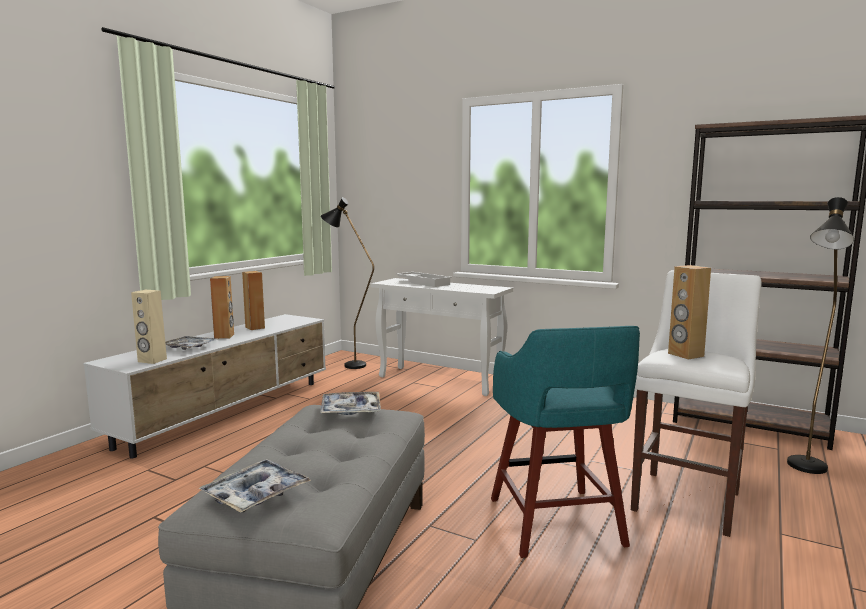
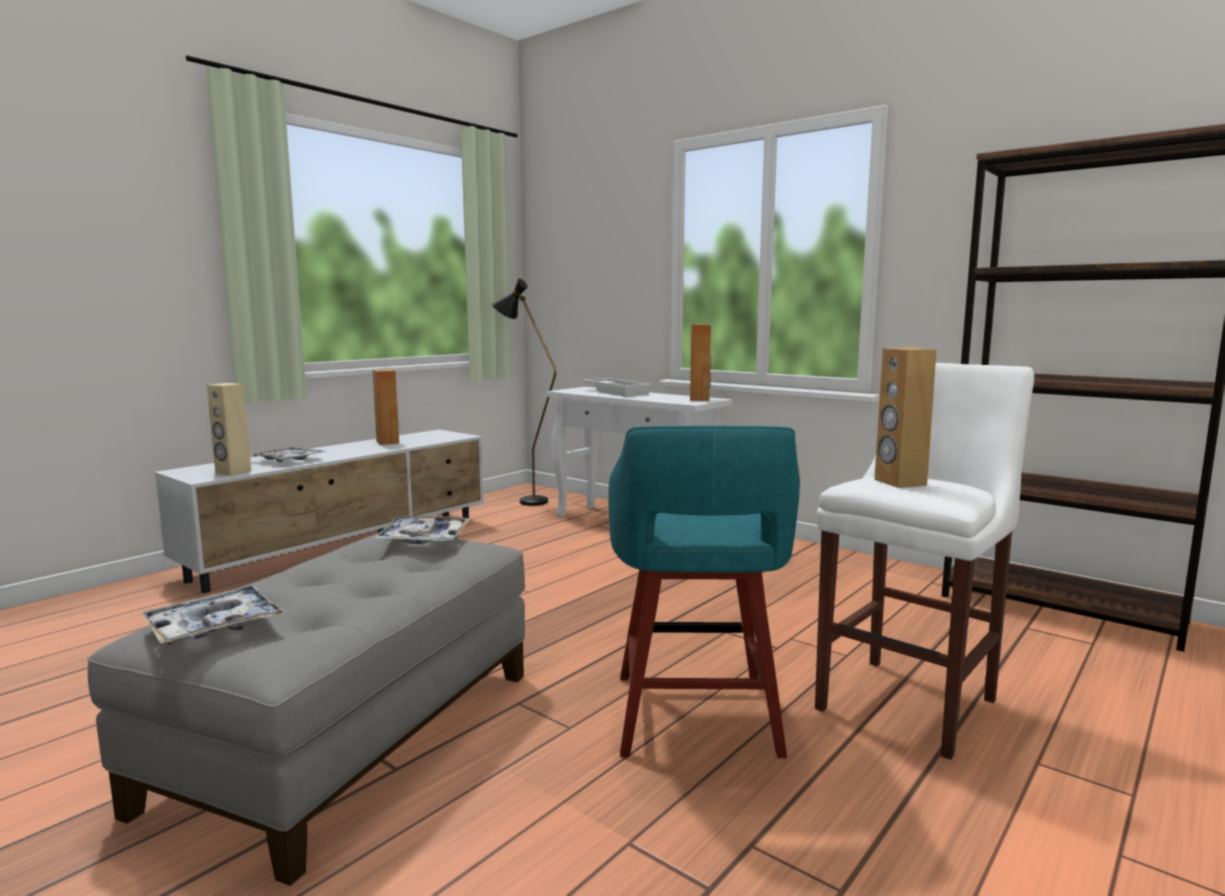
camera: 10 degrees right, 0 degrees up
(224, 336) = (342, 450): brown speaker -> brown speaker (699, 399)
(806, 471) = (1124, 678): black floor lamp -> none

